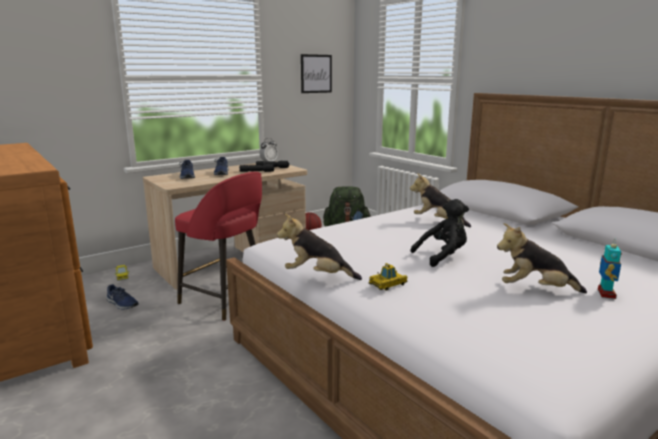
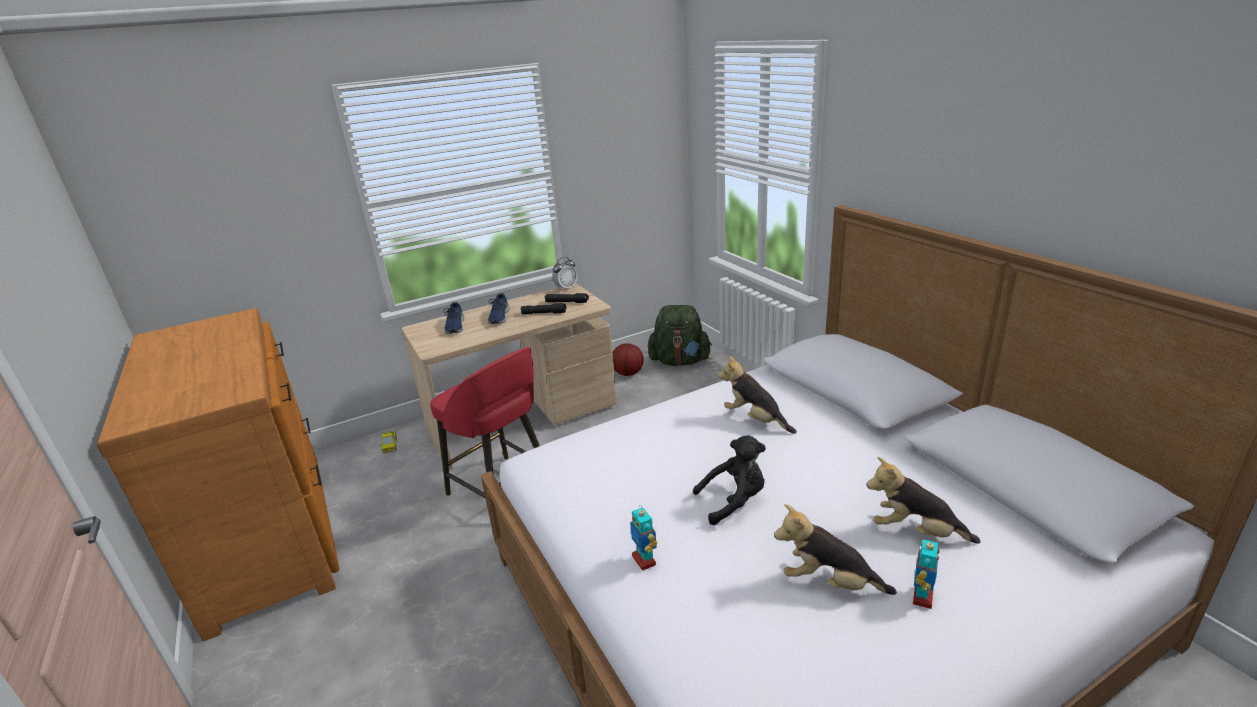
camera: 10 degrees right, 10 degrees up
(122, 304) = (383, 493): blue shoe -> none
(316, 73) = (630, 154): picture -> none
(317, 276) = (565, 536): plush toy -> plush toy (915, 532)
(388, 284) = (644, 560): toy car -> toy robot

